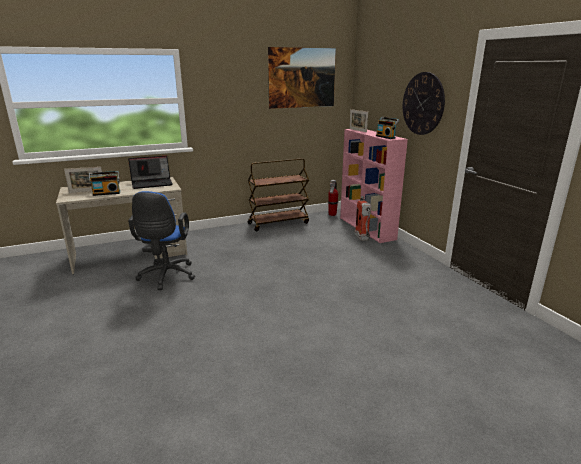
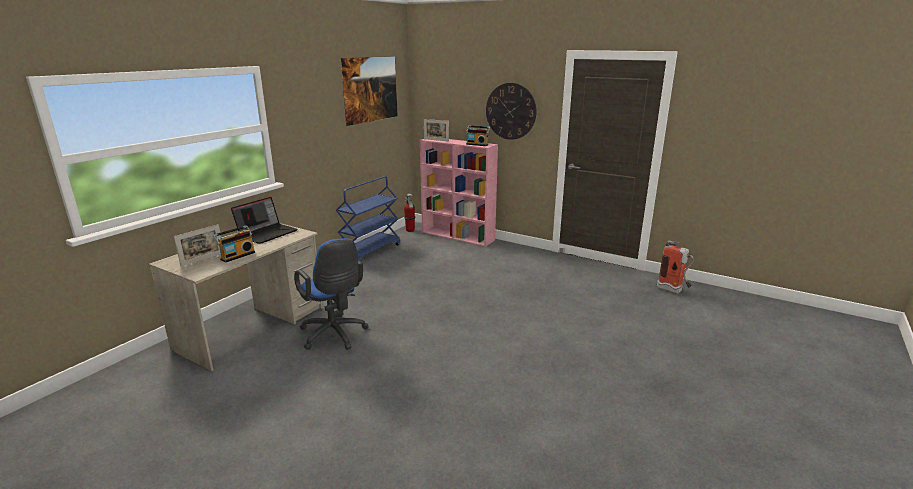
camera: 35 degrees left, 0 degrees up
(278, 223) = (370, 251): brown cart -> blue cart
(363, 239) = (468, 247): fire extinguisher -> fire extinguisher (673, 291)

